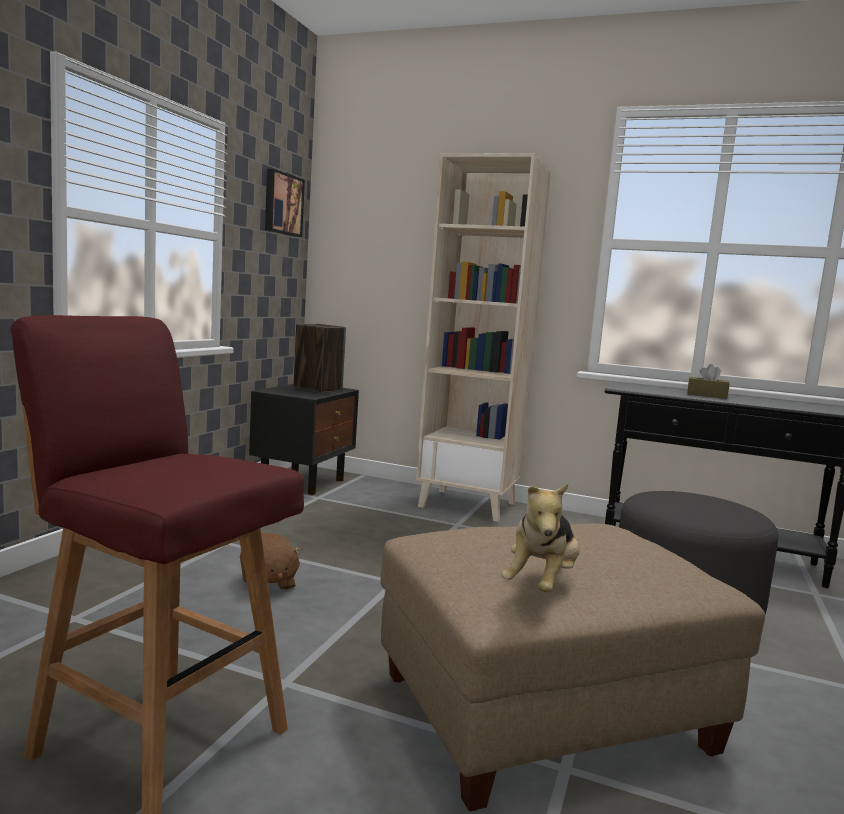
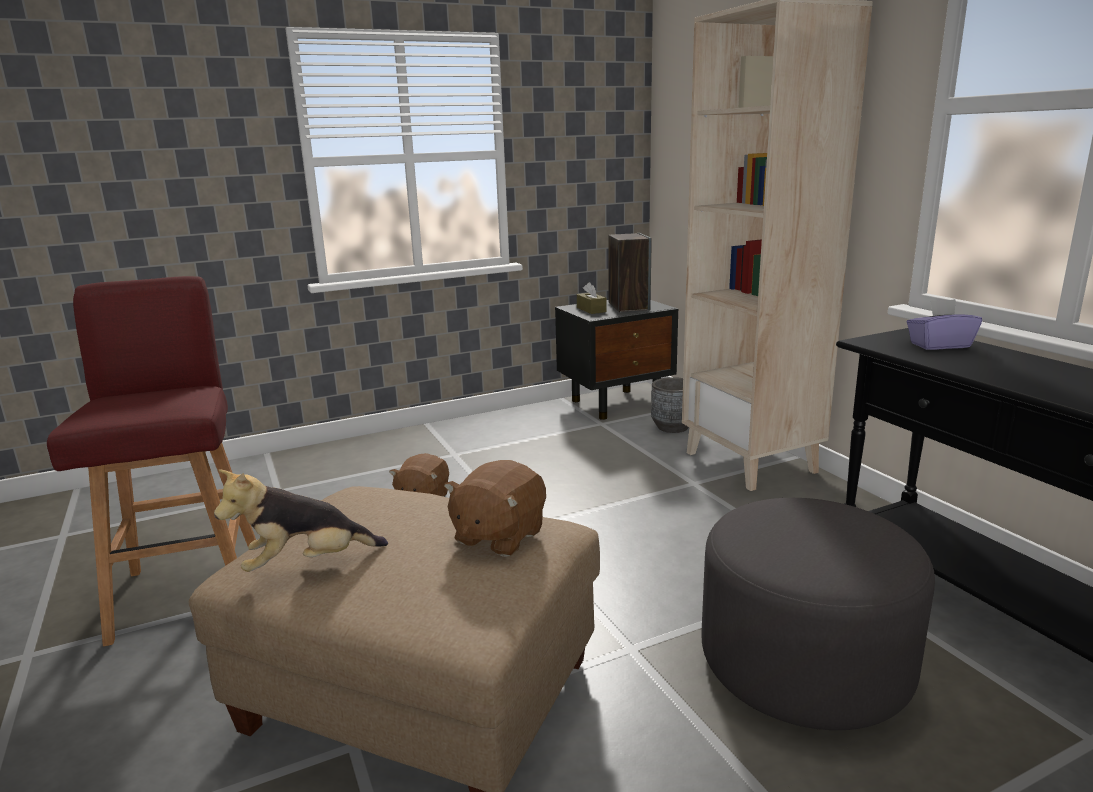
camera: 45 degrees right, 10 degrees up
(282, 204) = (598, 100): picture -> none
(377, 491) = (672, 427): none -> grey planter
(602, 535) = (498, 536): none -> brown plush toy
(654, 388) = (939, 345): none -> purple tissue box
(707, 395) = (1002, 366): brown tissue box -> brown tissue box (591, 310)

